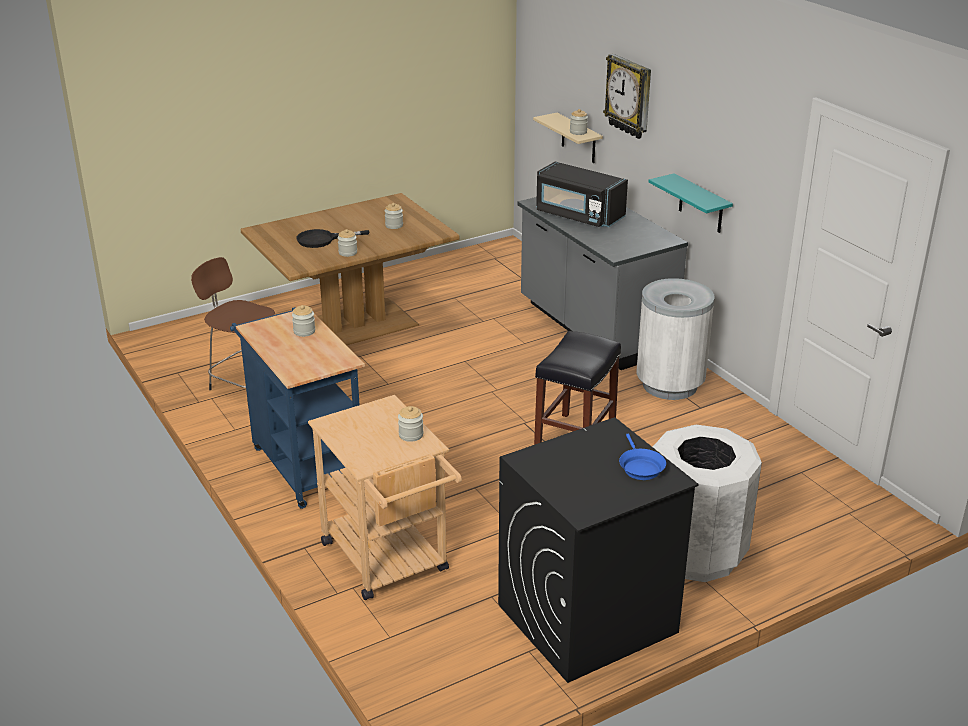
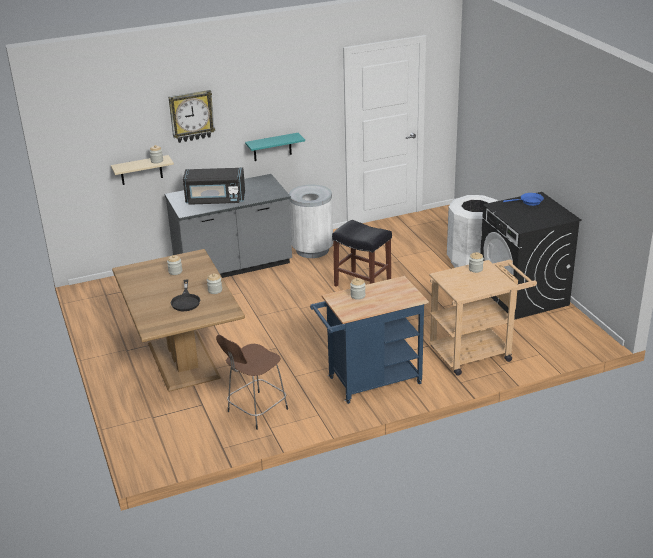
camera: 80 degrees left, 0 degrees up
(578, 215) = (215, 200): black microwave -> black microwave turned 45 degrees clockwise

